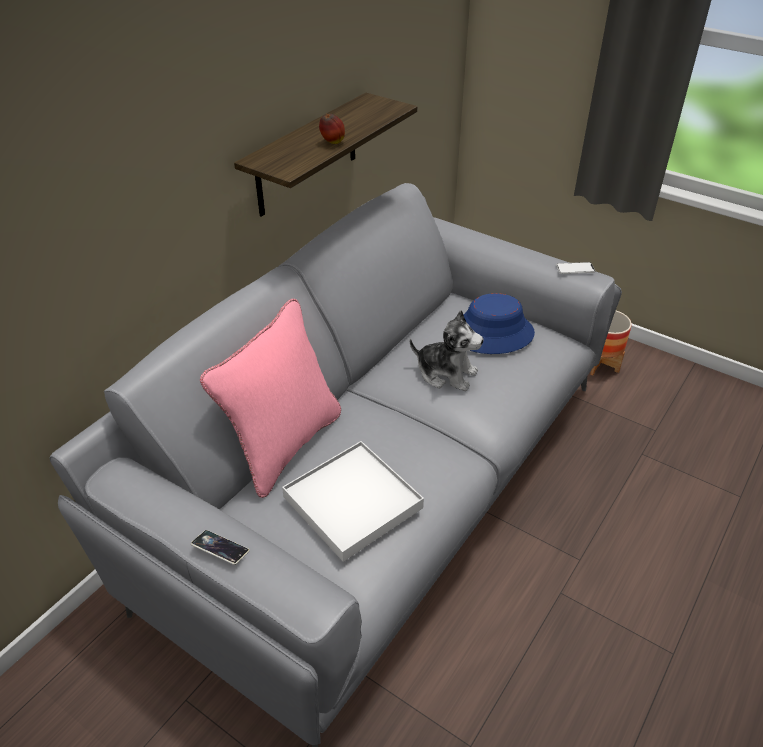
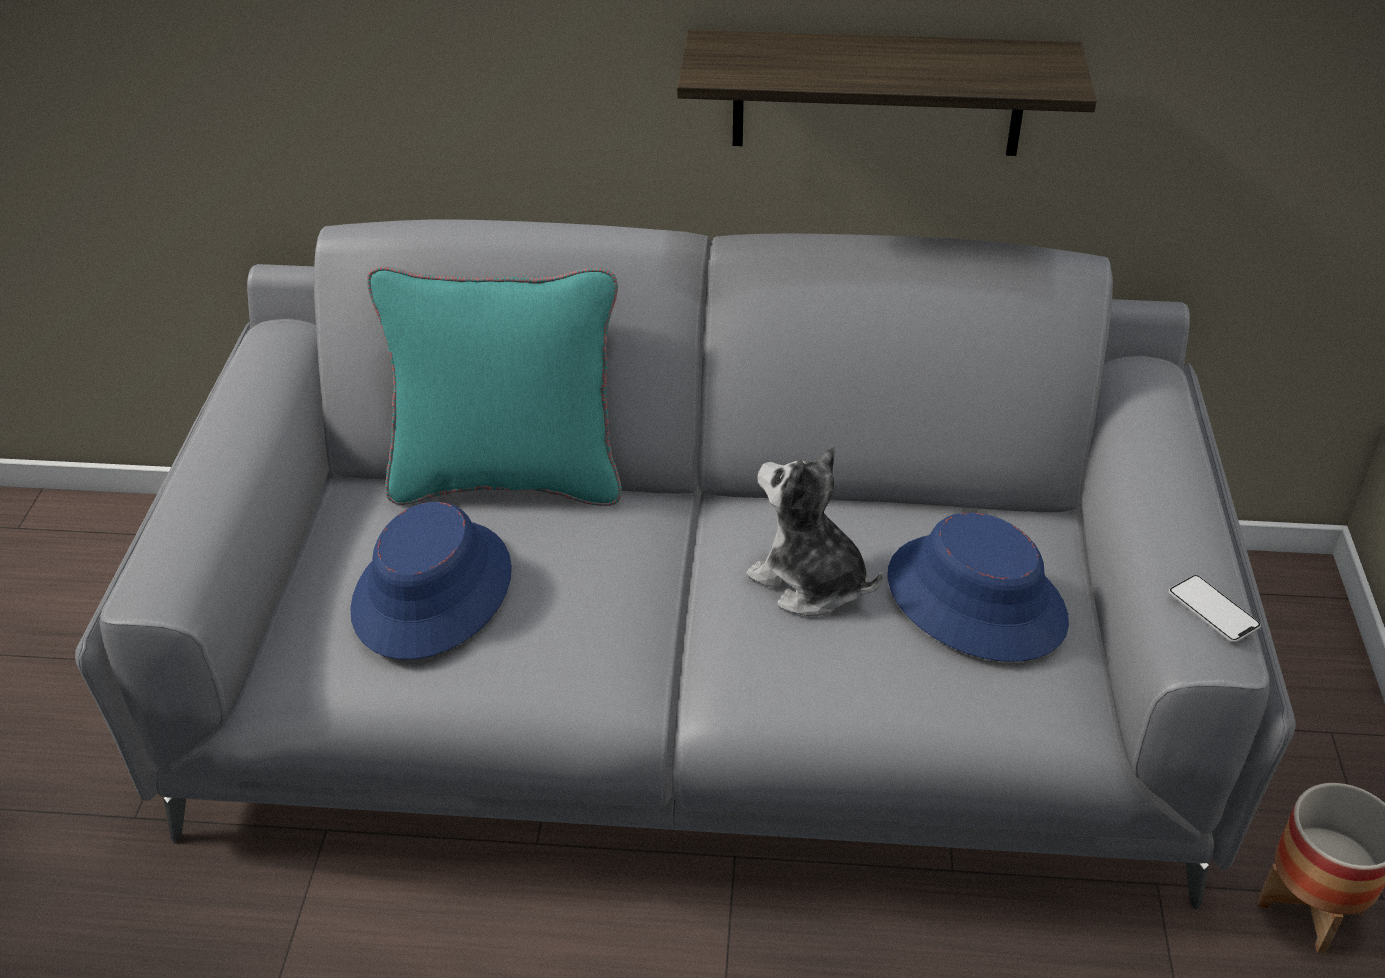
camera: 60 degrees right, 0 degrees up
(220, 549) = (200, 470): phone -> none
(284, 445) = (507, 478): pink pillow -> turquoise pillow
(332, 142) = (845, 75): apple -> none
(353, 502) = (433, 591): white tray -> blue hat
(446, 373) = (809, 582): plush toy -> plush toy turned 135 degrees clockwise

